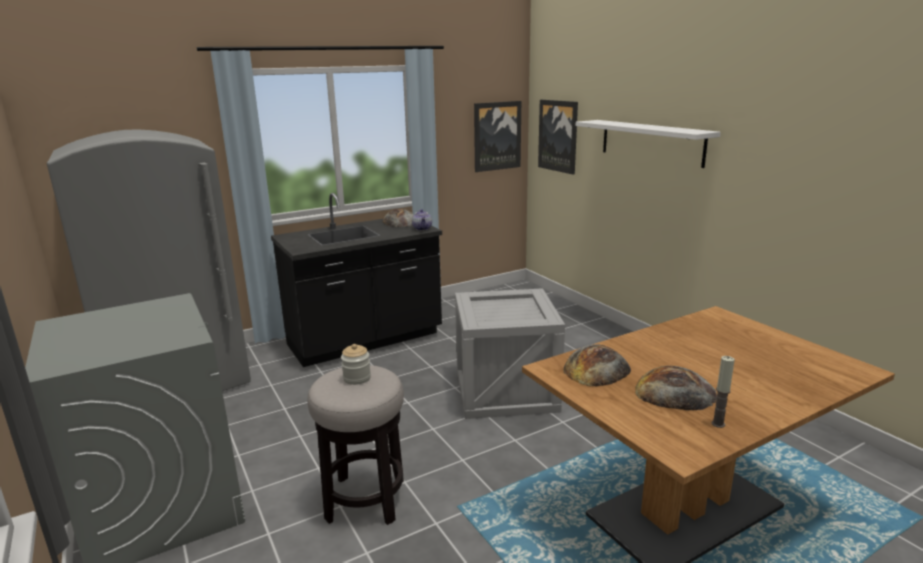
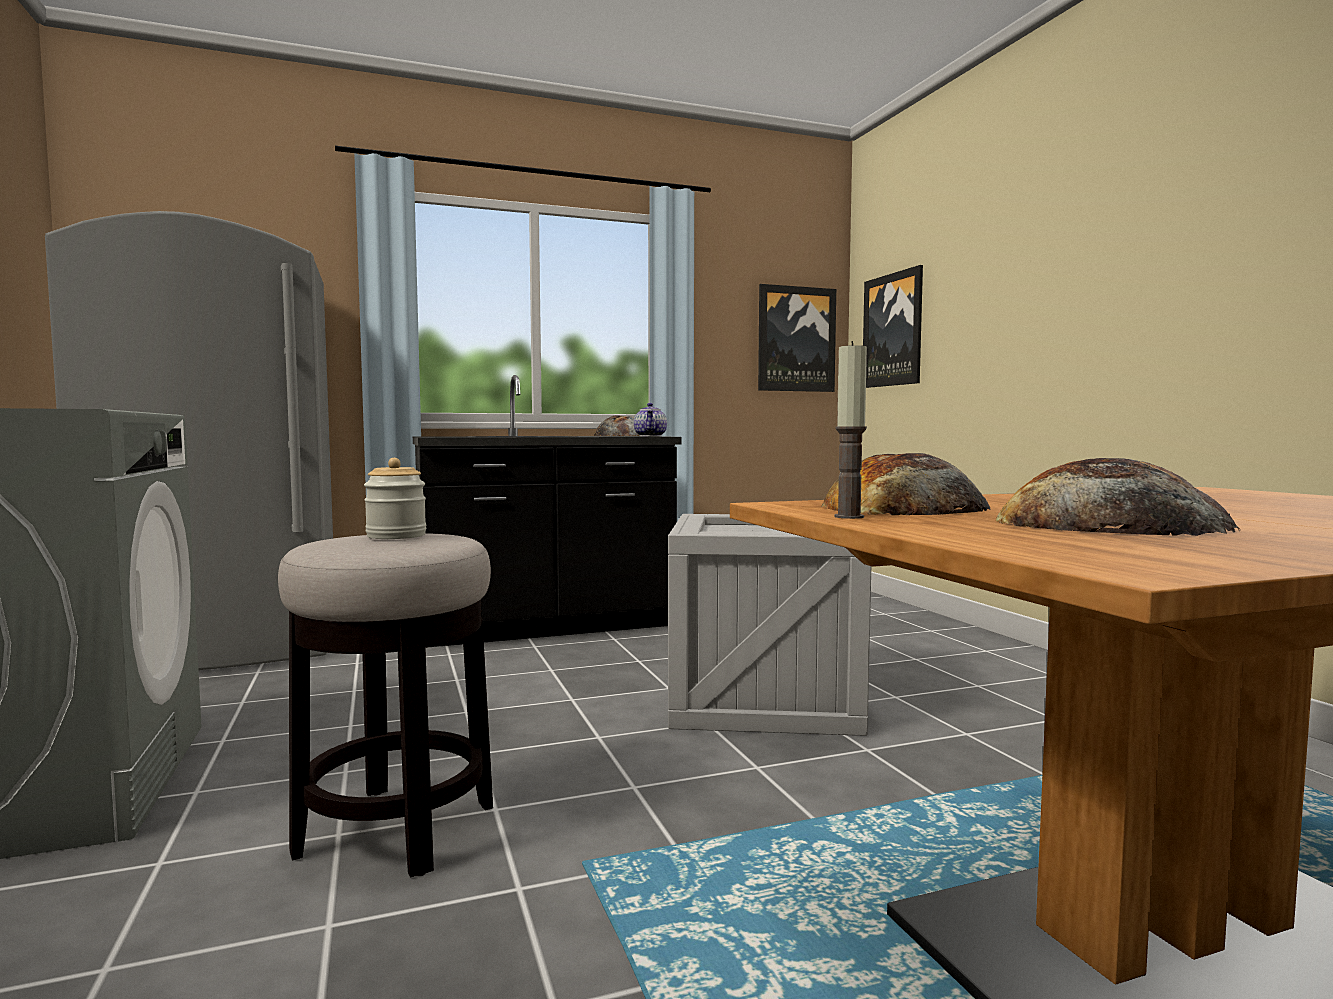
camera: 10 degrees right, 15 degrees down
(651, 142) = (1048, 288): white shelf -> none
(718, 424) = (1254, 546): candle -> candle (849, 517)

